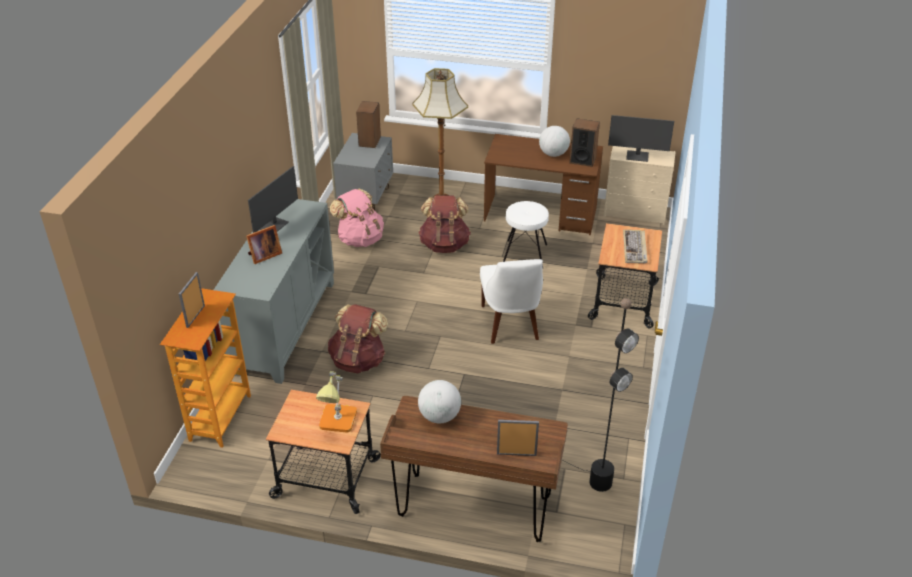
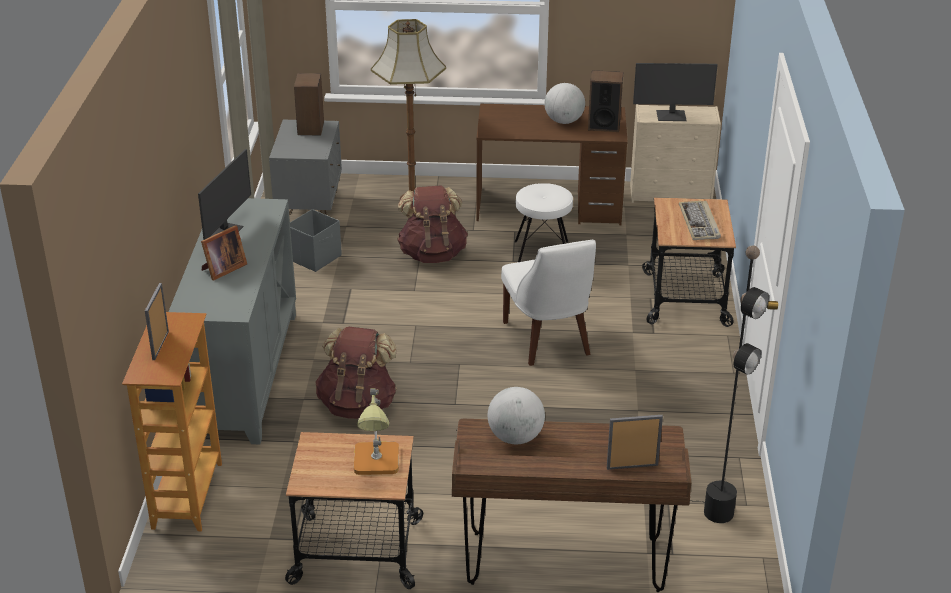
camera: 10 degrees left, 5 degrees down
(360, 239) = (315, 257): pink backpack -> grey storage box

